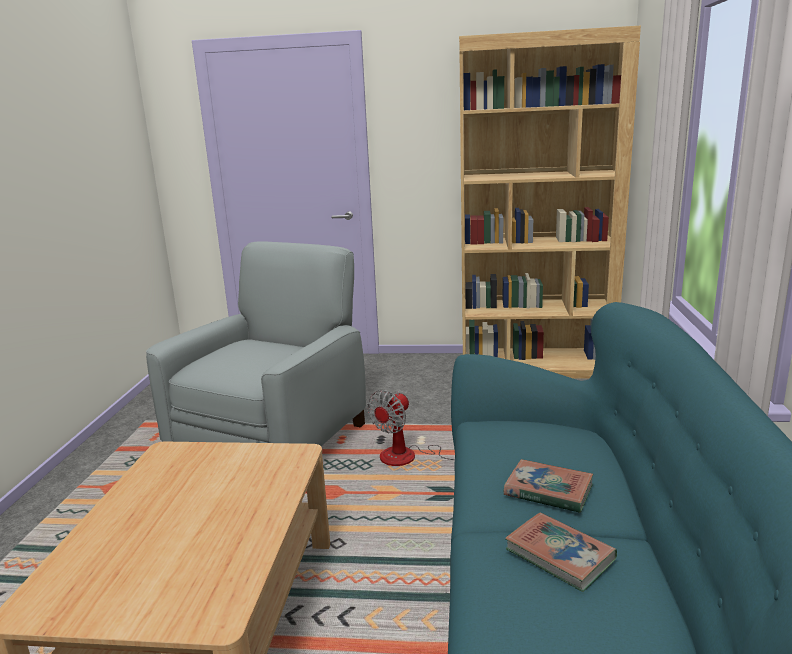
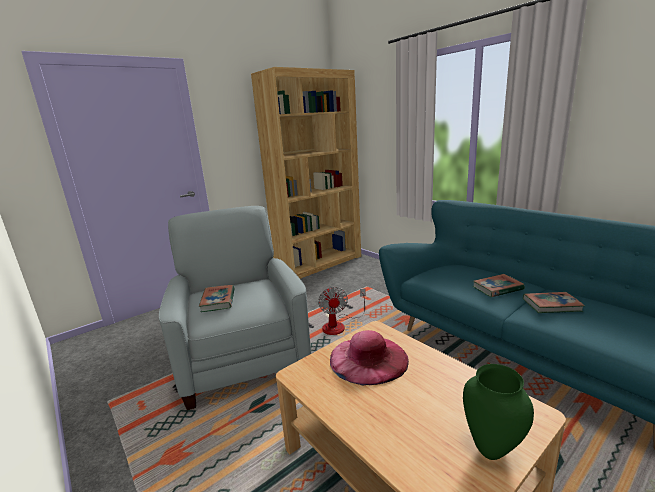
camera: 45 degrees left, 0 degrees up
(123, 603) = (490, 451): none -> green vase
(230, 474) = (368, 358): none -> pink hat
(232, 353) = (218, 301): none -> book

